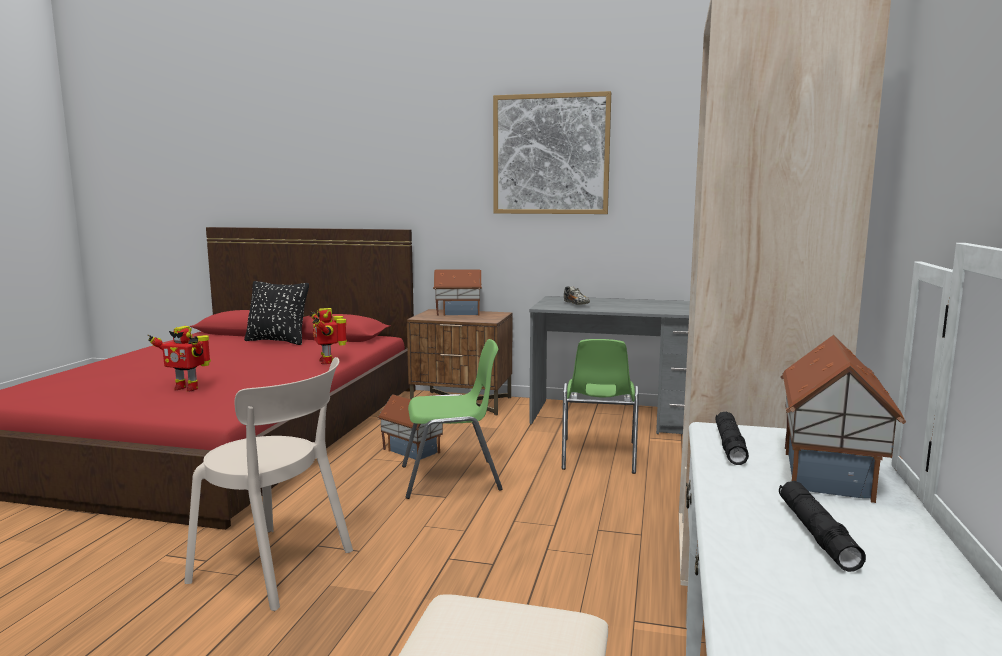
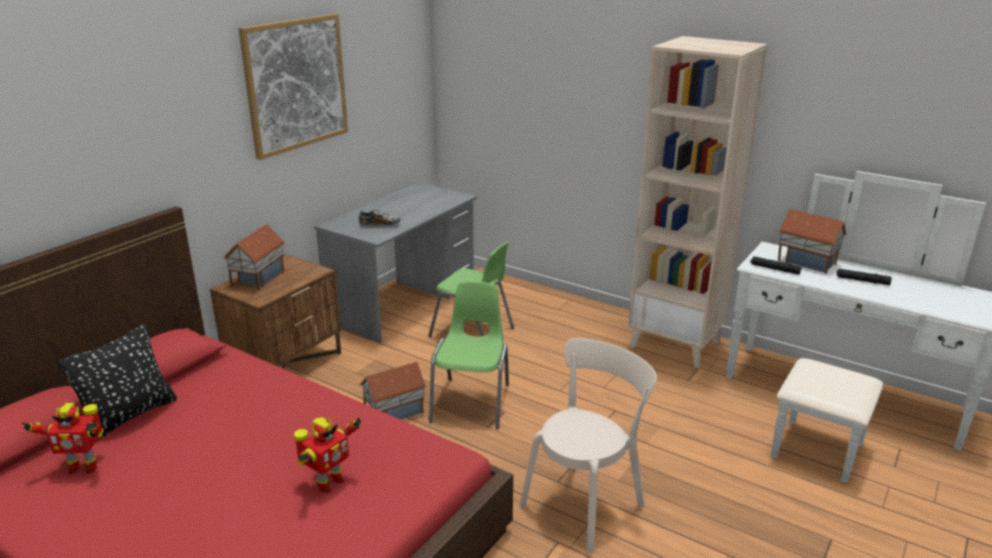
camera: 70 degrees left, 15 degrees up
(328, 361) = (287, 387): toy robot -> toy robot (83, 466)

